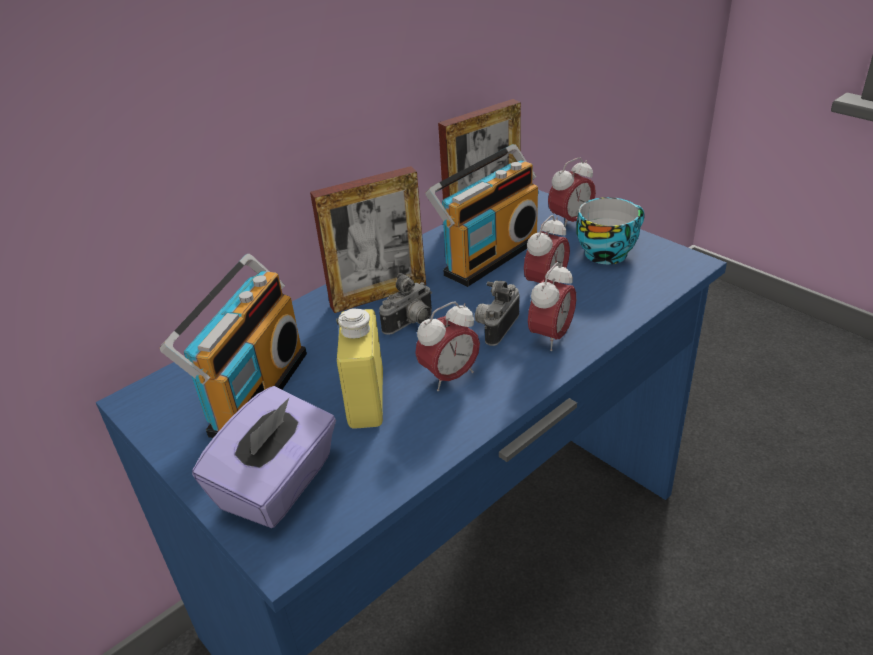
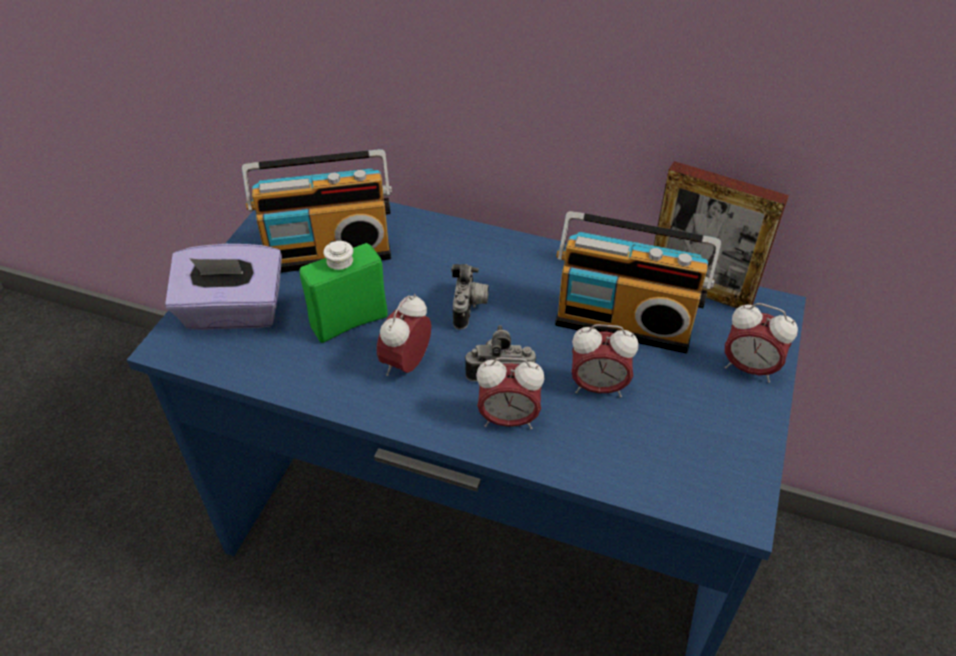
camera: 60 degrees right, 10 degrees up
(366, 400) = (349, 321): yellow bottle -> green bottle
(378, 295) = (501, 268): picture frame -> none
(411, 324) = (470, 308): camera -> camera turned 105 degrees counterclockwise
(449, 377) = (406, 364): alarm clock -> alarm clock turned 90 degrees clockwise
(607, 252) = (706, 421): cup -> none

